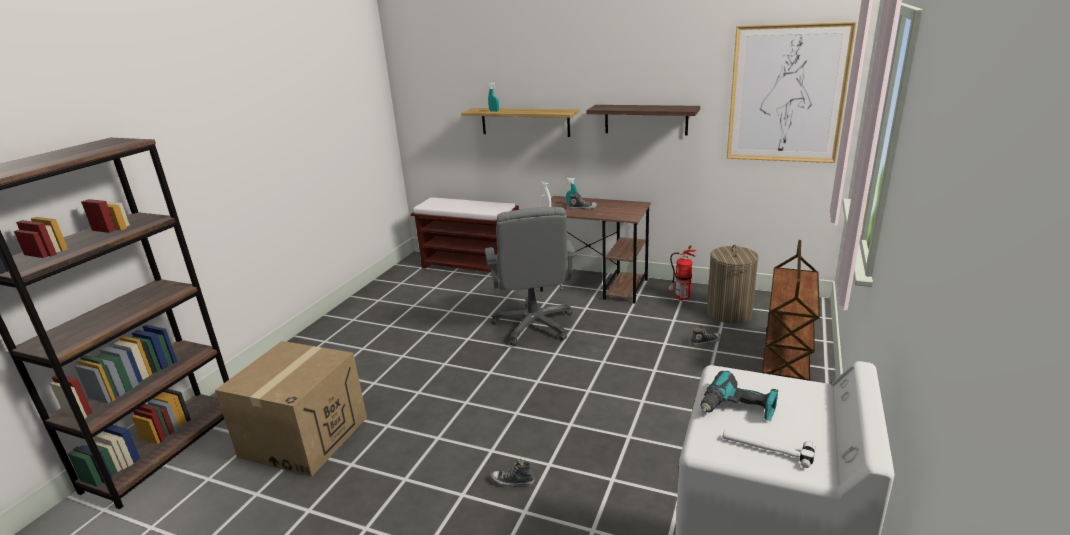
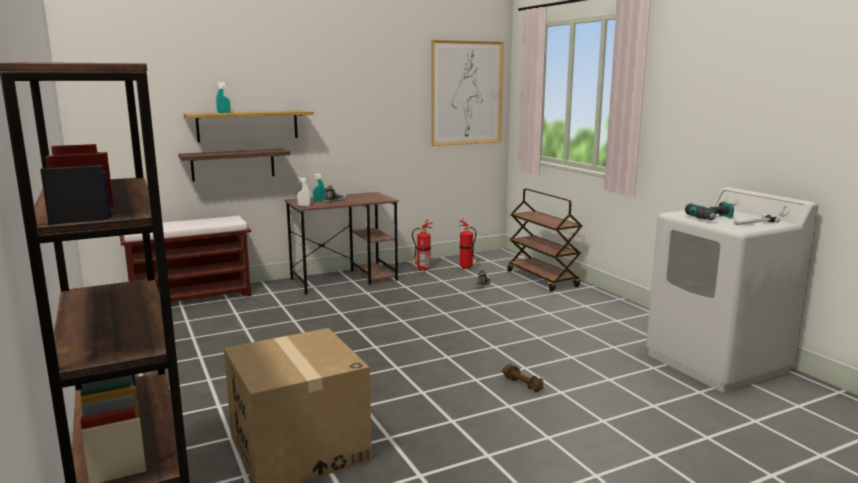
camera: 50 degrees left, 10 degrees down
(512, 481) = (523, 384): shoe -> brown dumbbell
(534, 325) = (348, 313): grey office chair -> none
(645, 119) = (367, 117): shelf -> shelf (233, 164)
(729, 313) = (467, 268): laundry basket -> fire extinguisher

